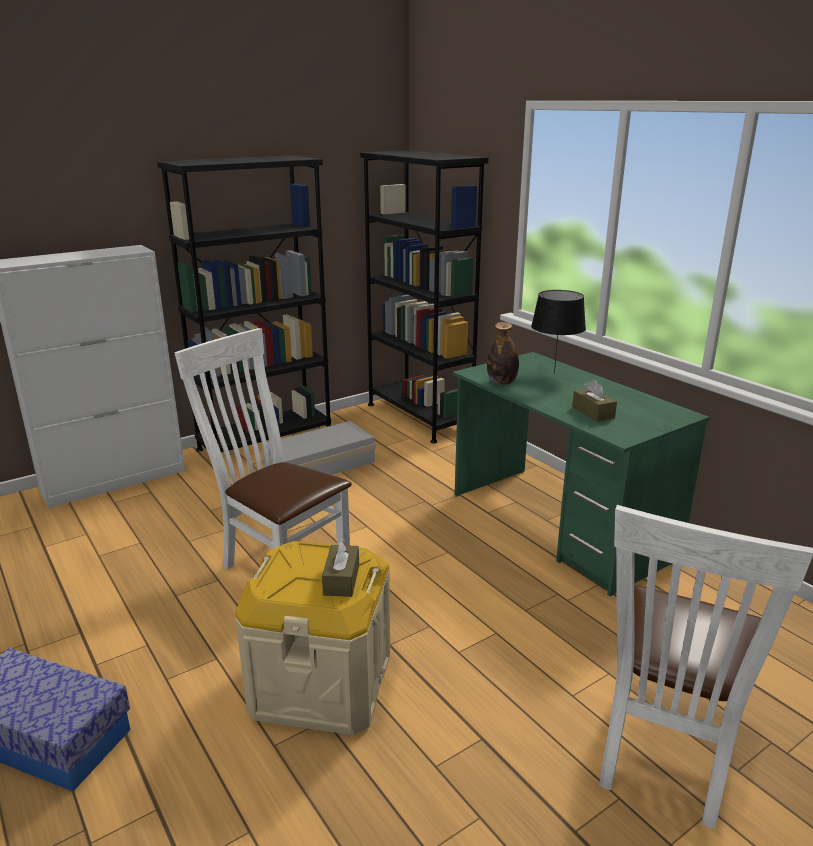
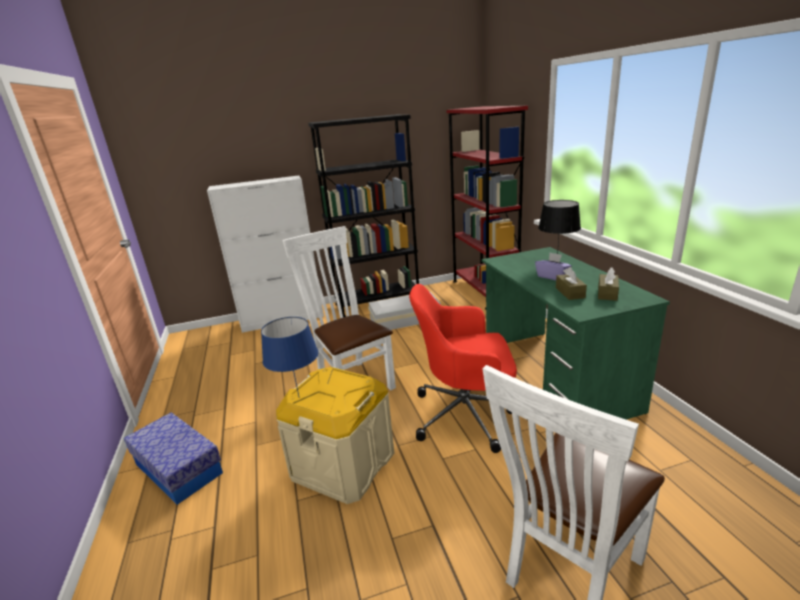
camera: 20 degrees right, 0 degrees up
(272, 589) = (298, 397): none -> blue table lamp
(341, 579) = (344, 397): brown tissue box -> brown tissue box (607, 293)
(419, 417) = (484, 291): black bookcase -> red bookcase
(465, 590) = (466, 414): none -> red office chair
(502, 382) = (512, 267): bottle -> none
(560, 392) = (552, 277): none -> purple tissue box

